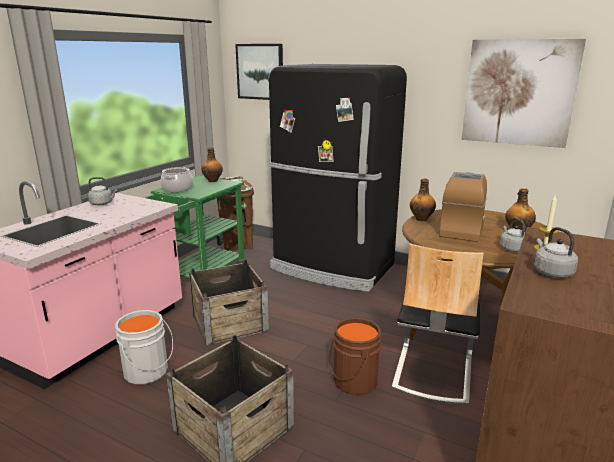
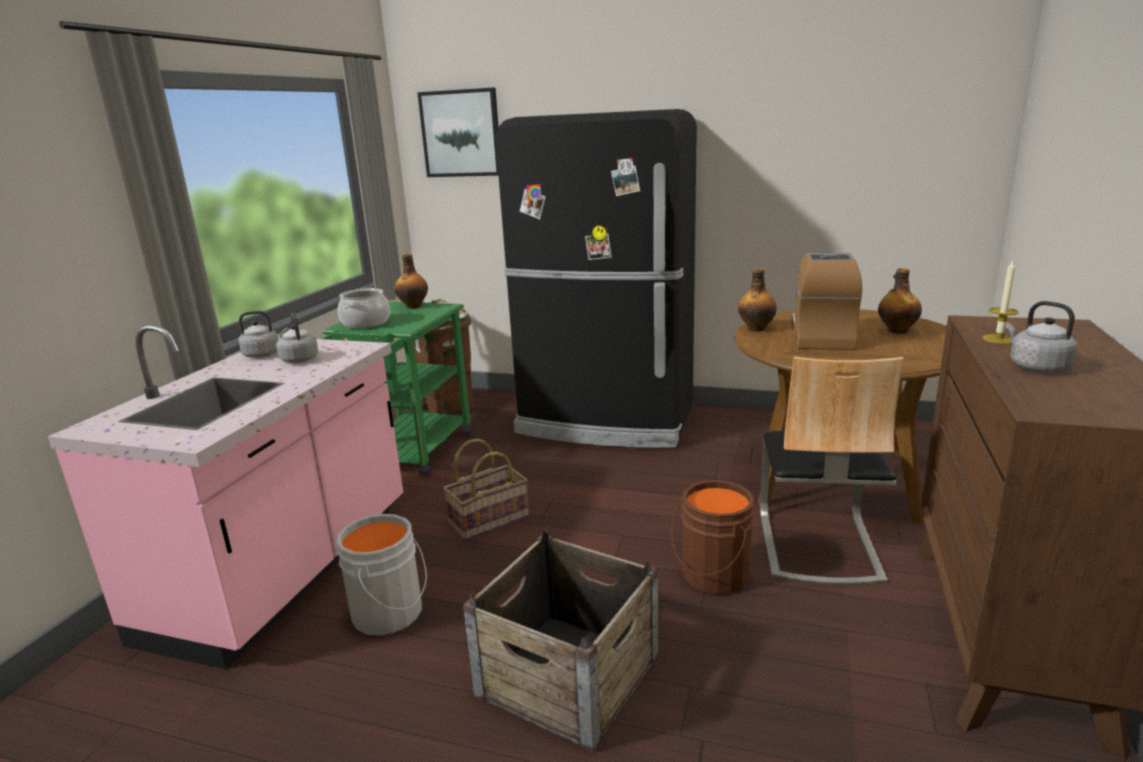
camera: 10 degrees left, 0 degrees up
(229, 323) = (488, 520): crate -> basket
(511, 248) = (905, 353): grey kettle -> grey kettle (299, 359)
(518, 93) = (861, 138): picture -> none

